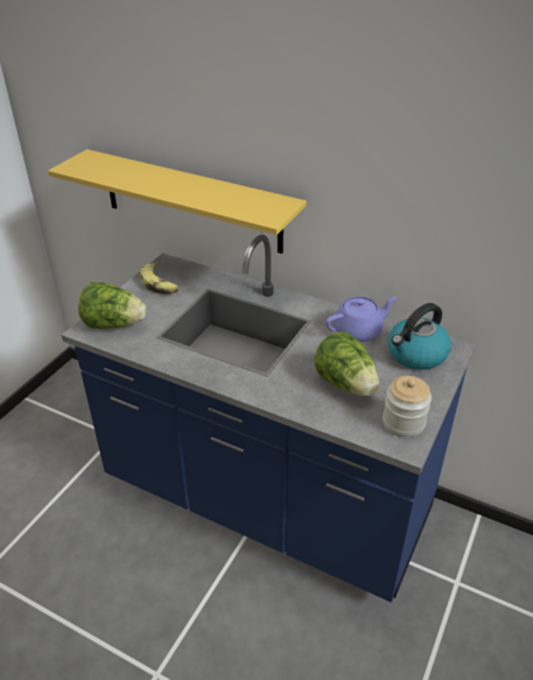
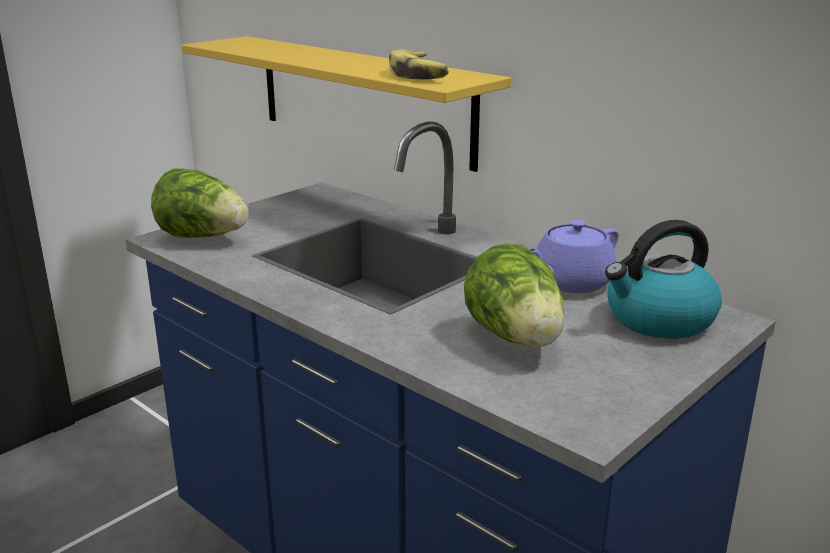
camera: 15 degrees right, 15 degrees down
(160, 284) = (297, 207): banana -> banana (419, 75)
(359, 331) = (570, 283): purple teapot -> purple teapot turned 150 degrees clockwise
(403, 423) = (597, 399): jar -> none

